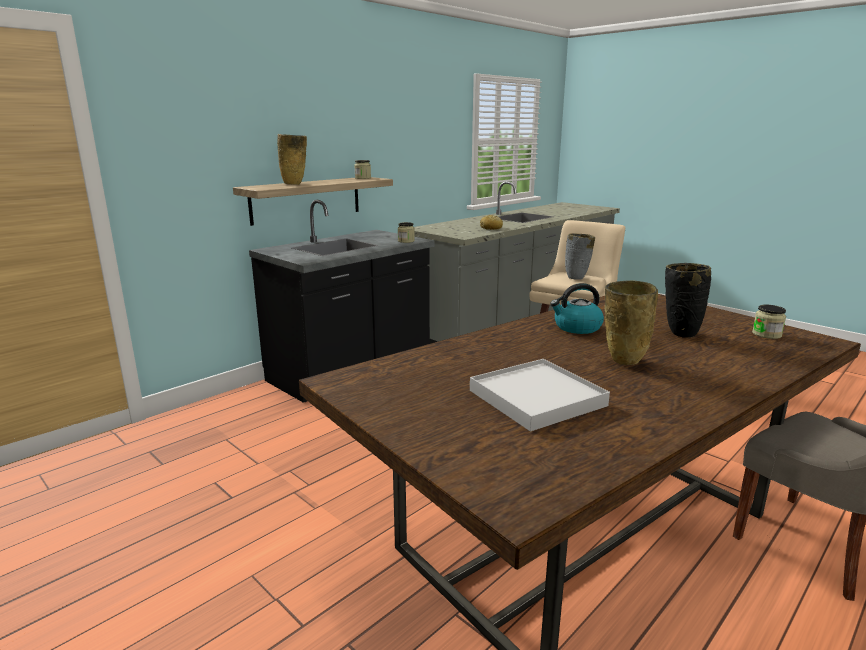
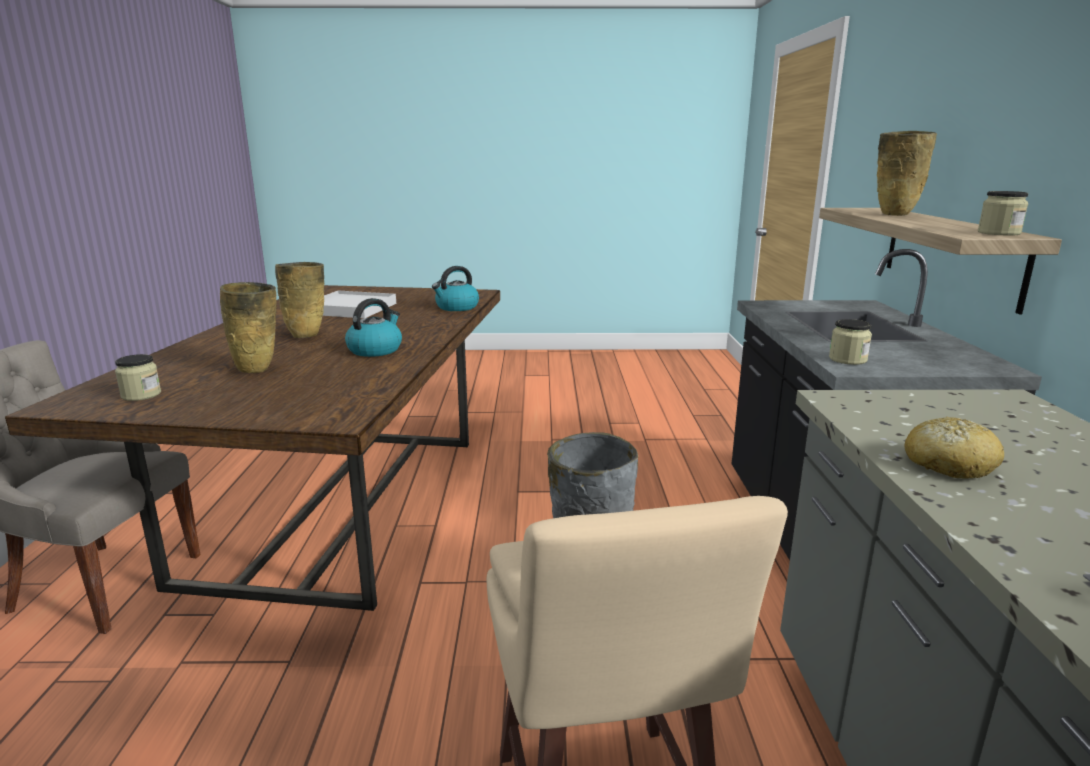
camera: 135 degrees right, 0 degrees up
(424, 358) = (456, 307): none -> kettle
(680, 333) = (258, 370): black vase -> beige vase

